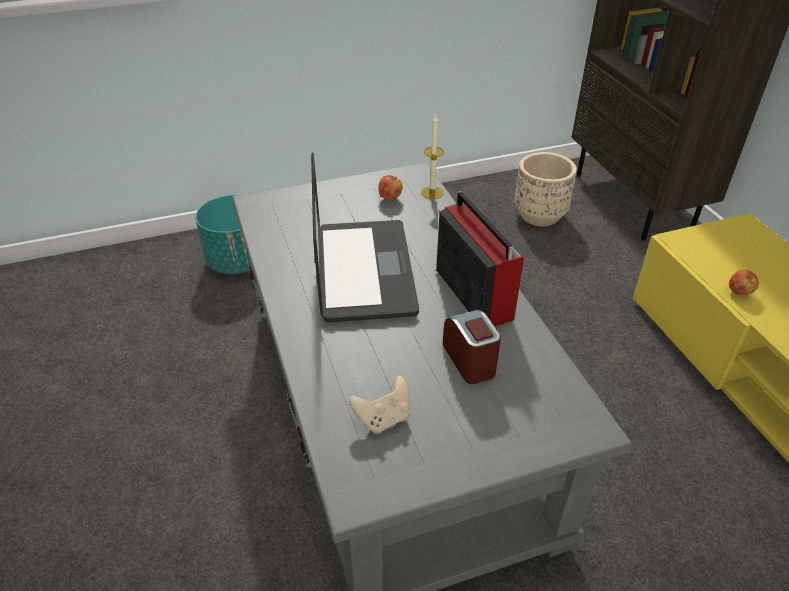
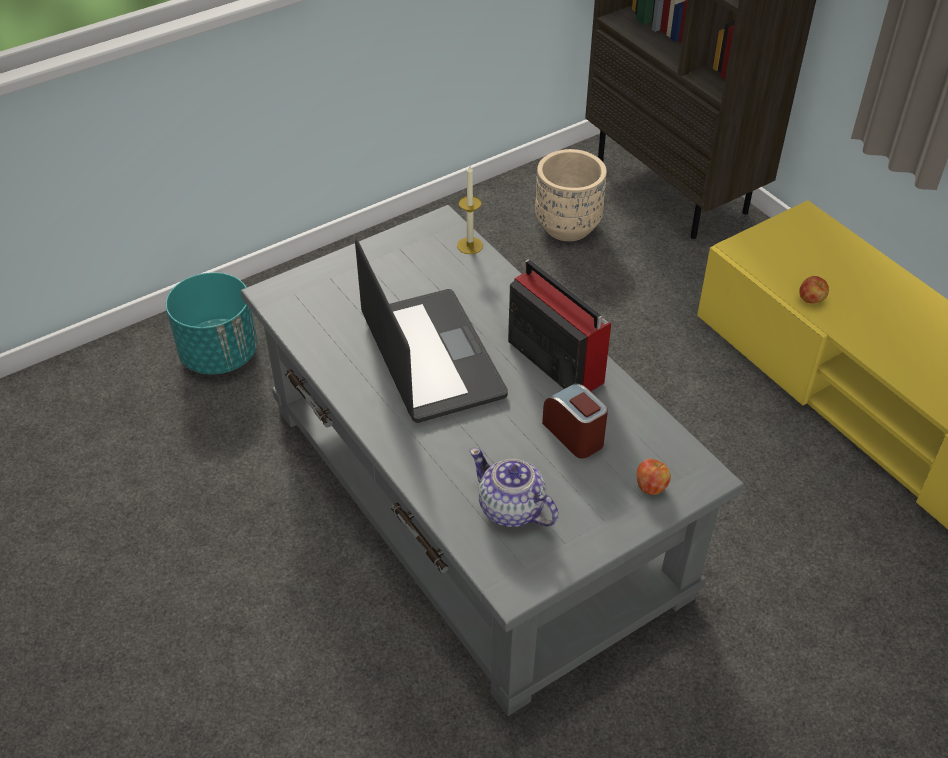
camera: 15 degrees left, 5 degrees up
(383, 418) = (511, 509): beige game controller -> teapot
(390, 198) = (425, 260): apple -> apple (651, 487)

